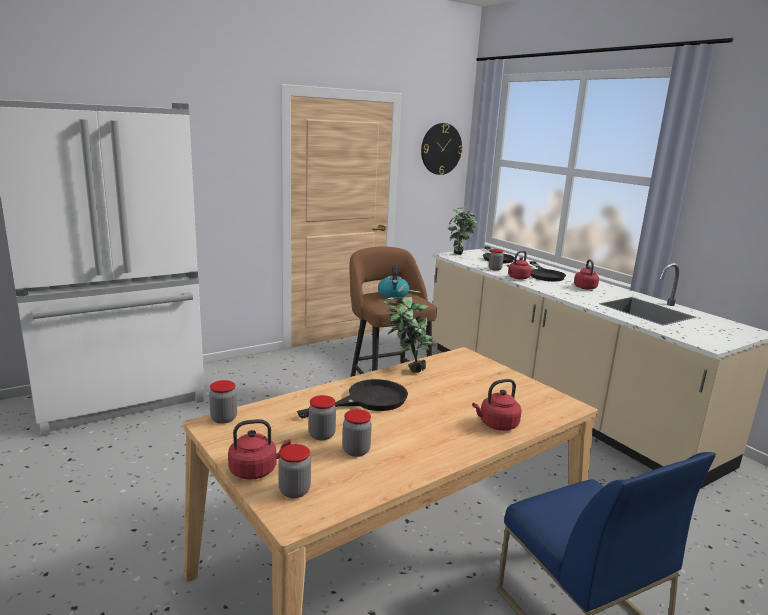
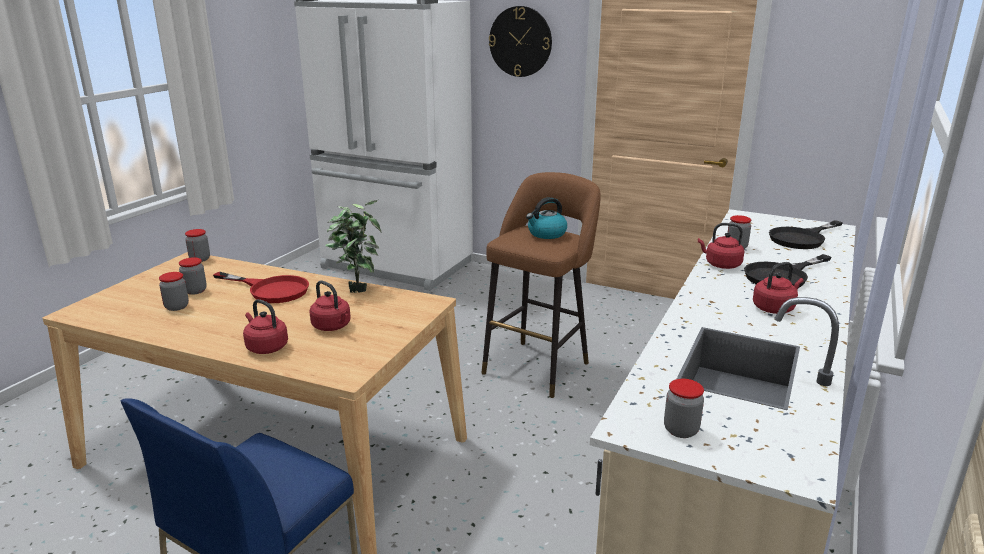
camera: 60 degrees right, 5 degrees up
(256, 470) = (130, 287): red kettle -> red kettle (332, 326)
(294, 491) = (108, 303): jar -> jar (681, 430)
(367, 400) = (271, 290): black frying pan -> red frying pan
(441, 149) = (854, 53): wall clock -> wall clock (520, 41)
(460, 255) = (760, 220): potted plant -> none

